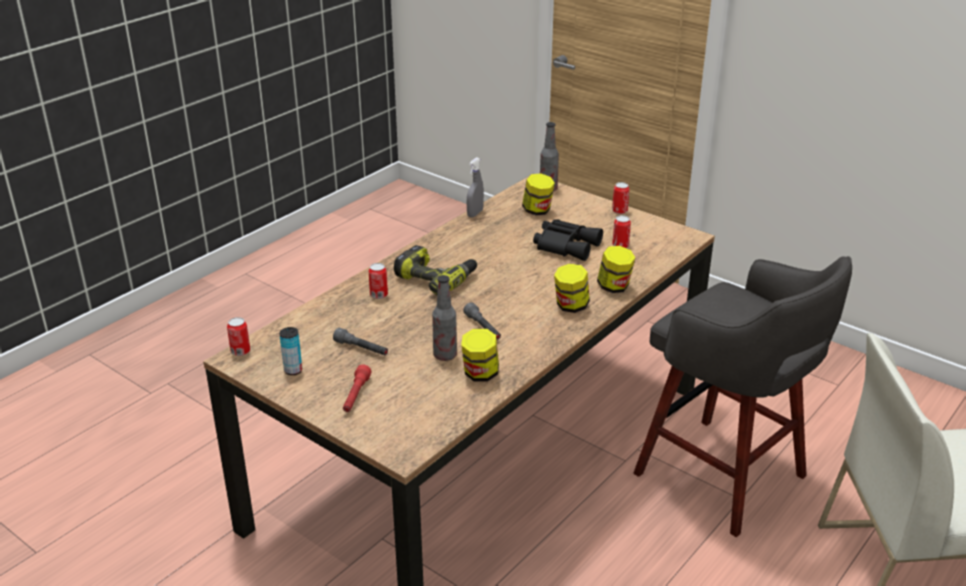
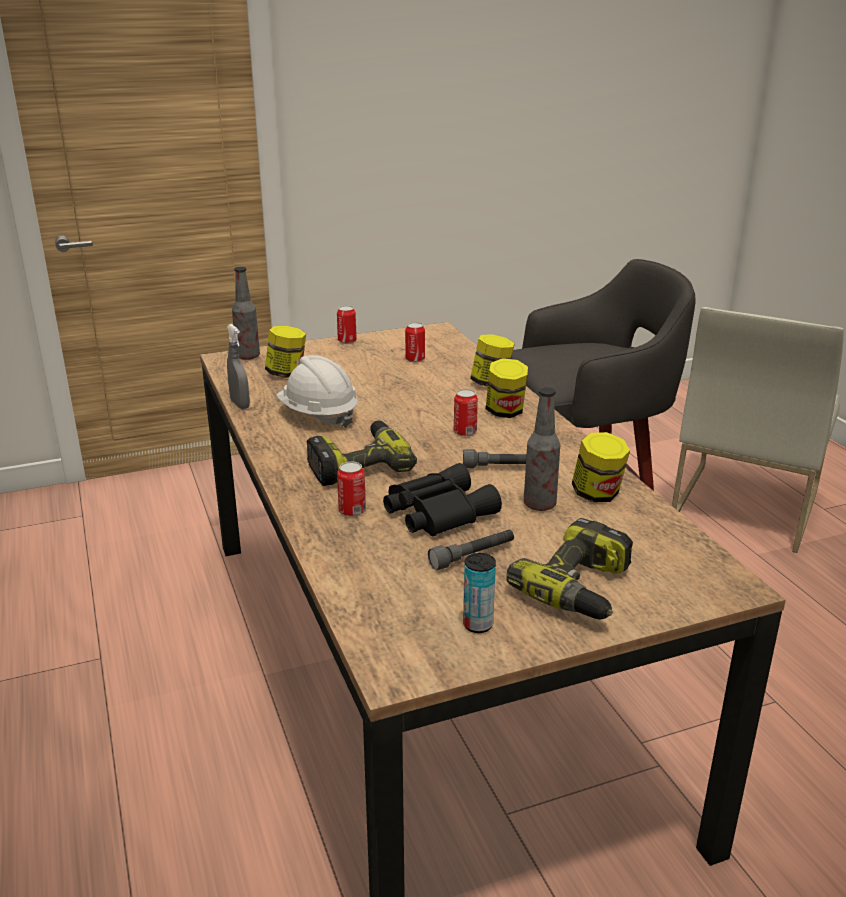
camera: 60 degrees left, 5 degrees down
(240, 351) = (380, 662): can -> can (465, 432)
(356, 395) = (581, 588): red flashlight -> power drill
(488, 243) = (318, 415): none -> white hard hat
(566, 245) = (379, 381): black binoculars -> black binoculars (436, 512)

